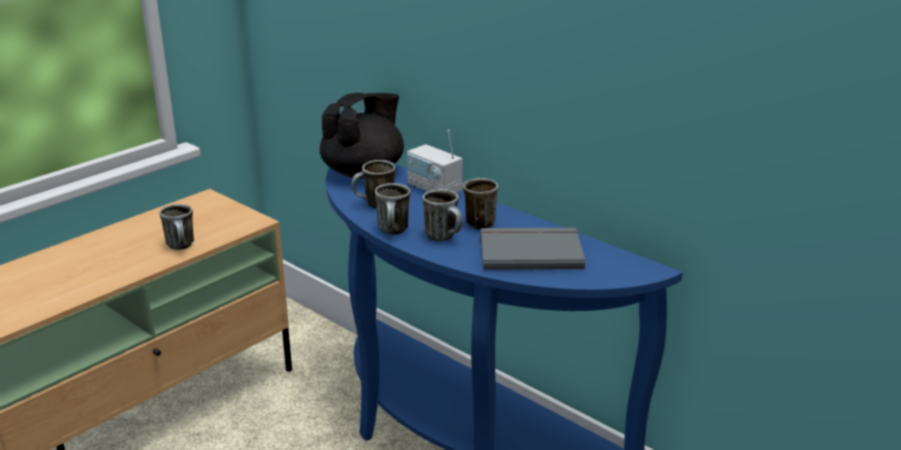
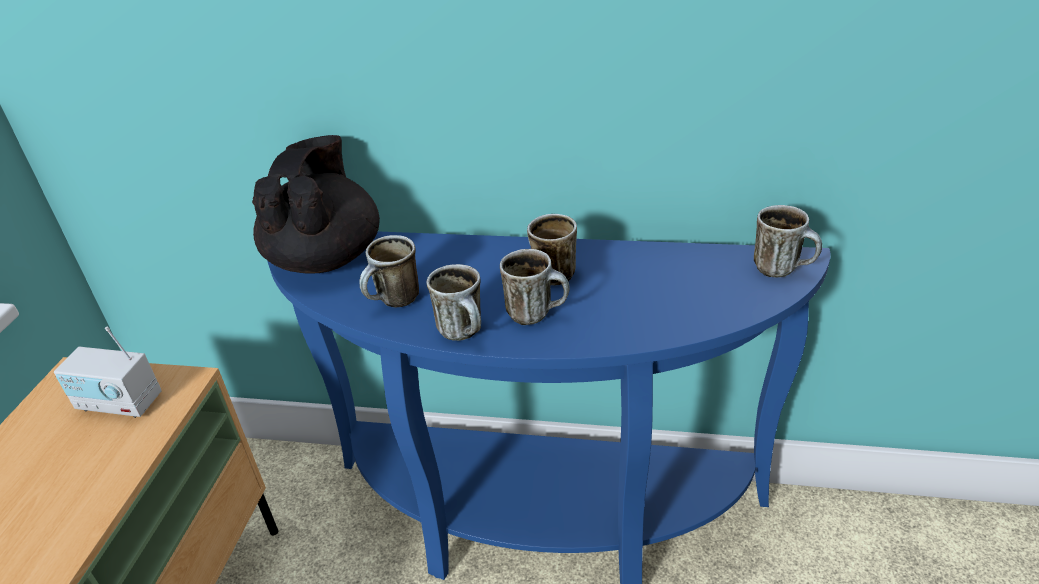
camera: 30 degrees left, 10 degrees up
(182, 247) = (104, 476): mug -> mug (783, 269)
(434, 189) = (444, 249): radio -> radio (119, 403)
(530, 251) = (654, 290): grey book -> none

